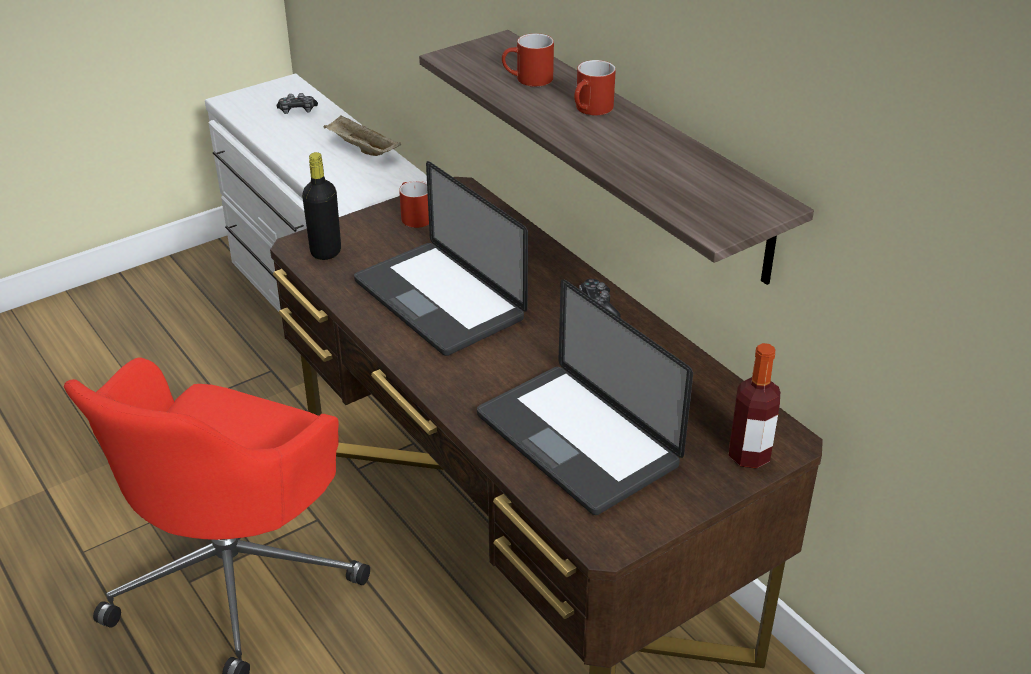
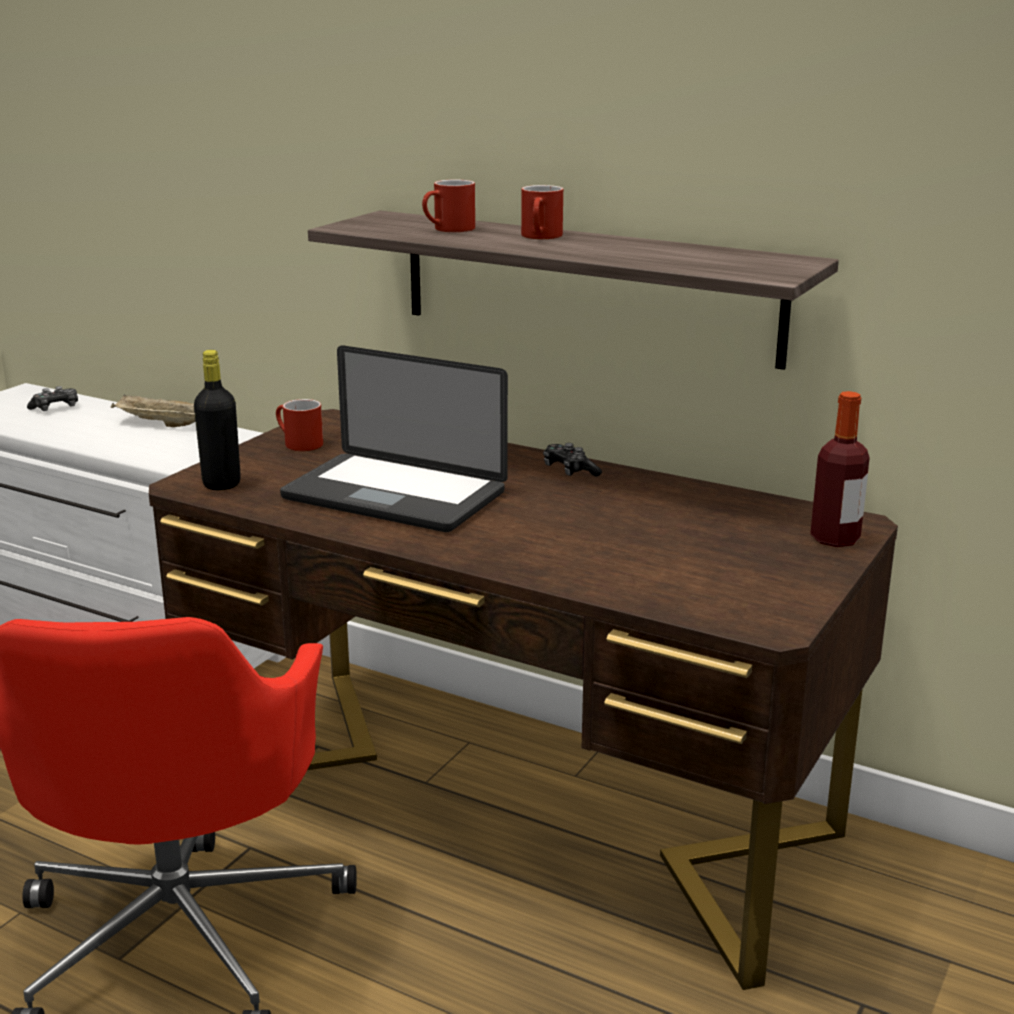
camera: 25 degrees left, 15 degrees down
(577, 440) = (657, 563): laptop -> none

